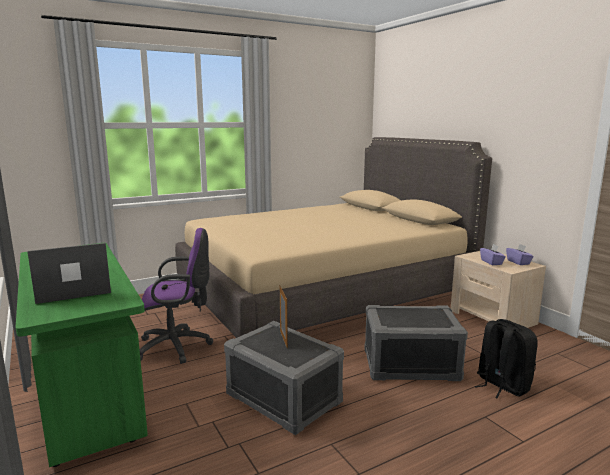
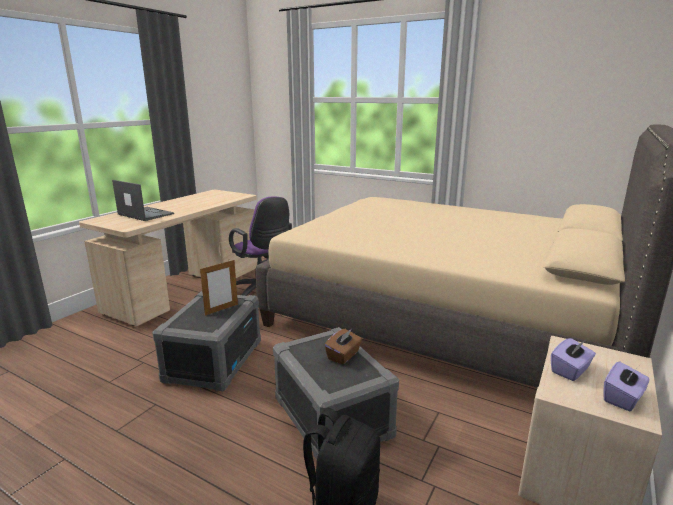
camera: 60 degrees right, 5 degrees up
(86, 388) = (187, 290): green desk -> beige desk
(410, 312) = (343, 356): none -> brown tissue box

